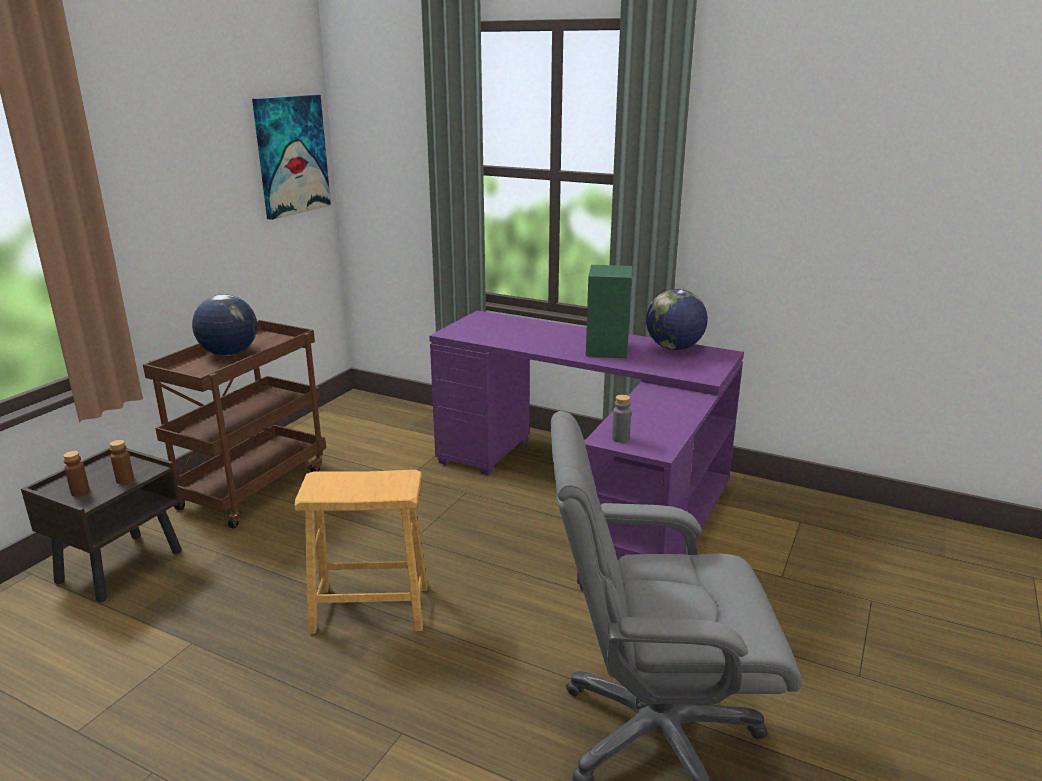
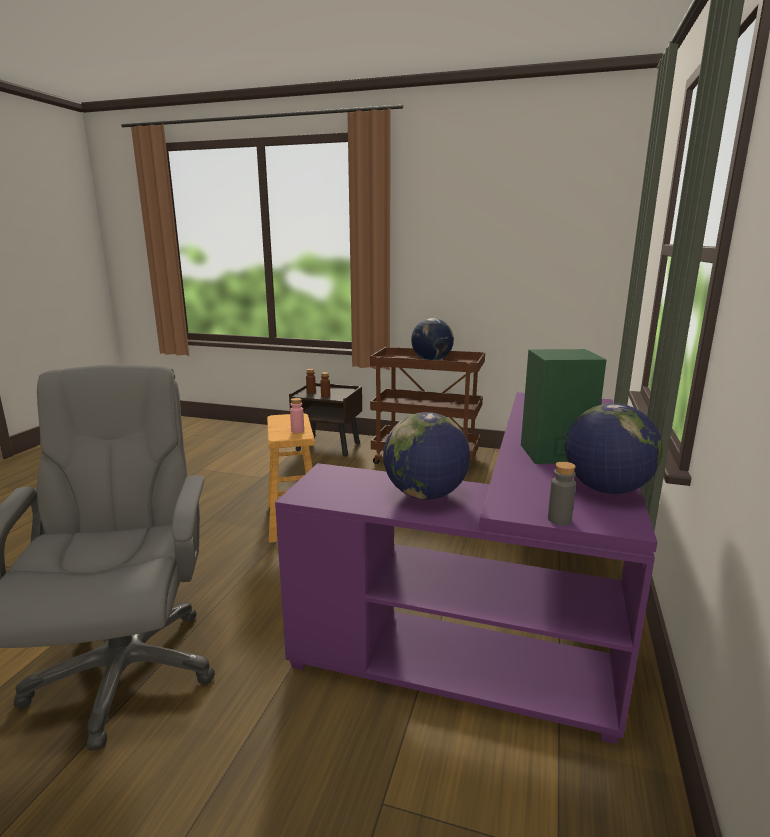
camera: 80 degrees right, 5 degrees down
(291, 155) = (584, 237): picture -> none
(387, 479) = (297, 431): none -> pink bottle
(620, 438) = (329, 477): grey bottle -> grey bottle (559, 519)
(660, 405) = (425, 495): none -> globe

